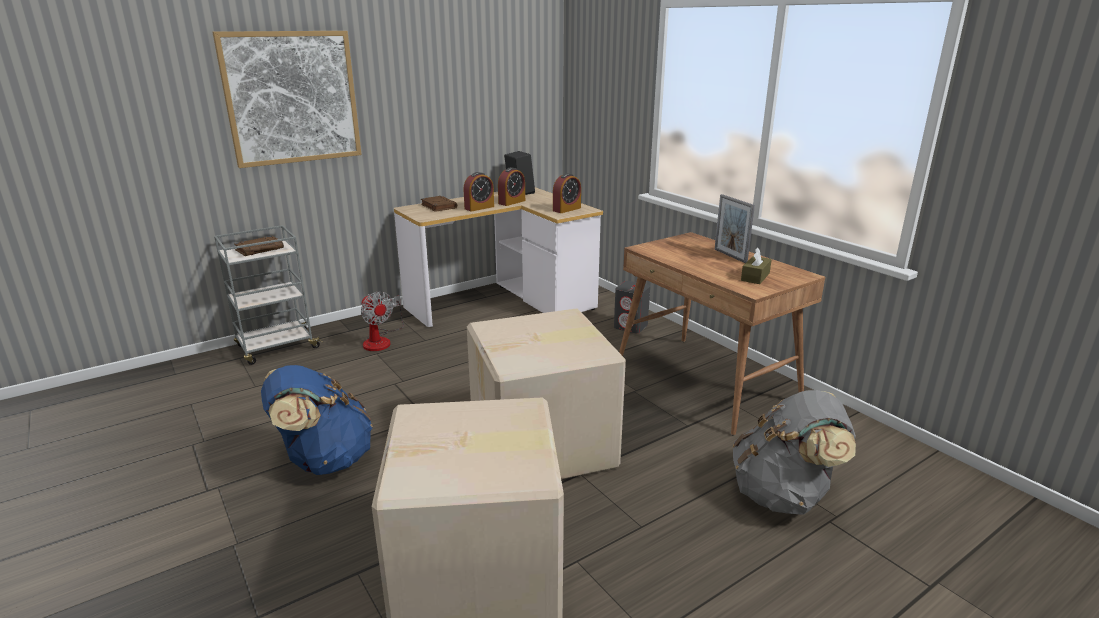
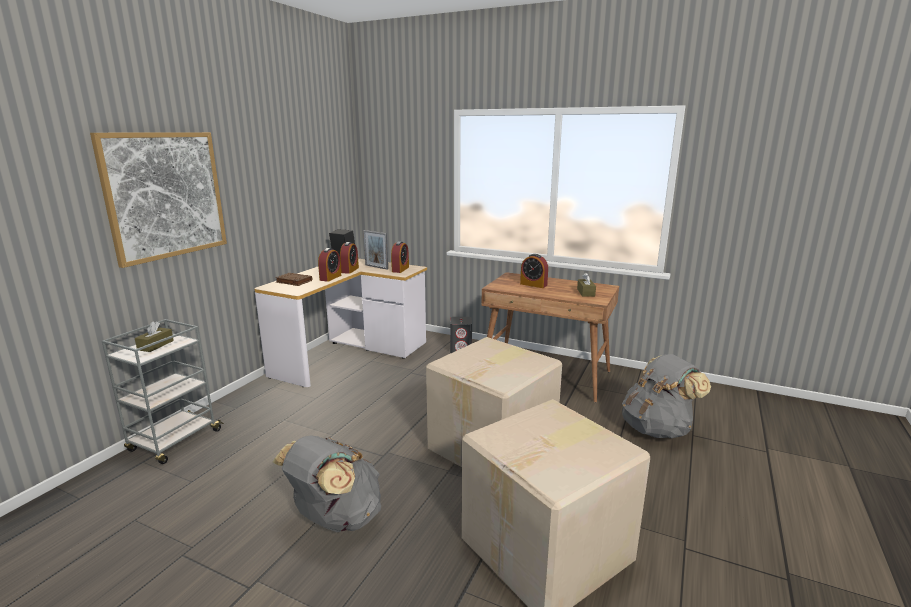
camera: 30 degrees left, 5 degrees down
(260, 249) = (155, 345): brown book -> brown tissue box
(324, 460) = (335, 519): blue backpack -> grey backpack
(381, 340) = (275, 408): fan -> none
(699, 254) = (533, 284): none -> alarm clock
(730, 256) = (552, 282): picture frame -> picture frame (376, 267)

